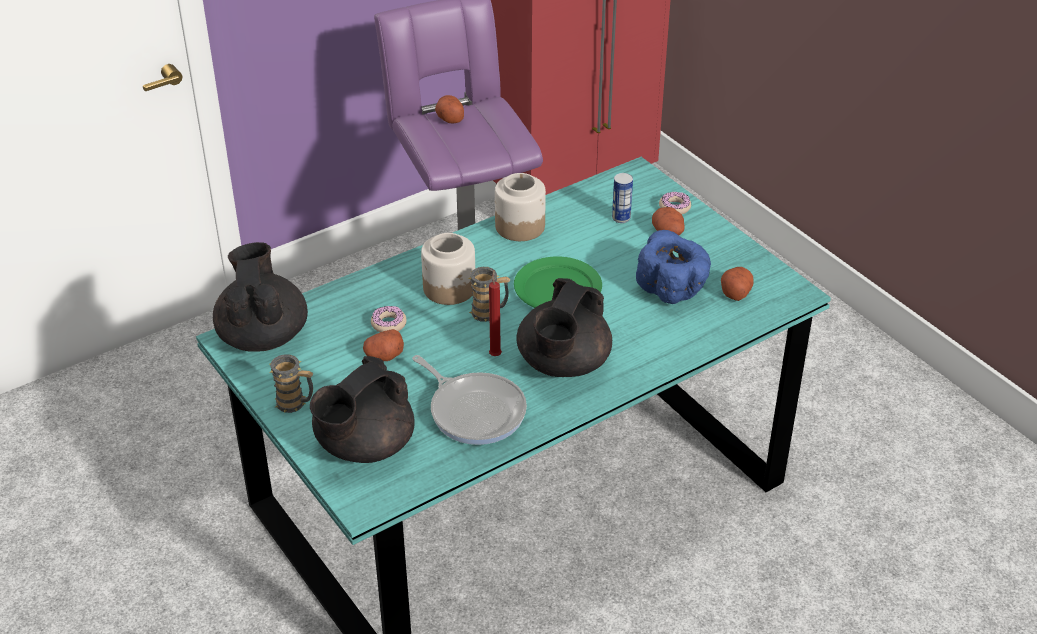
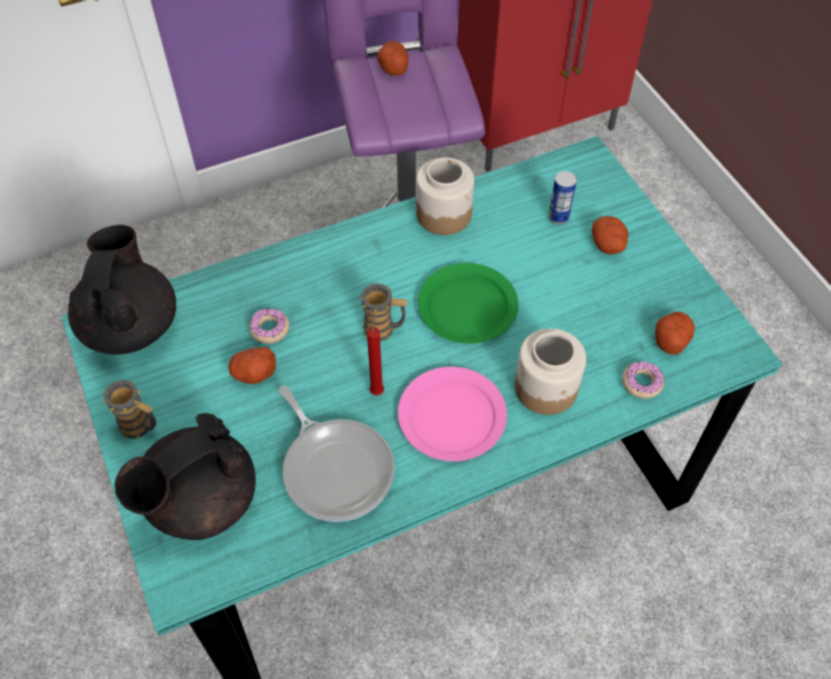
camera: 10 degrees right, 15 degrees up
(450, 288) = (348, 289): jar -> jar (546, 388)
(563, 364) = (451, 416): black teapot -> pink plate
(672, 289) = (597, 325): blue bowl -> none
(674, 207) = (622, 210): donut -> donut (641, 383)

